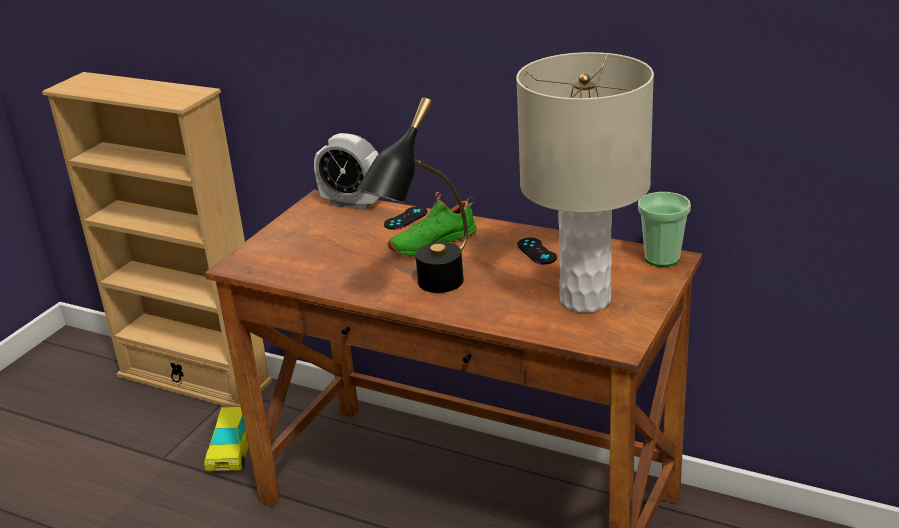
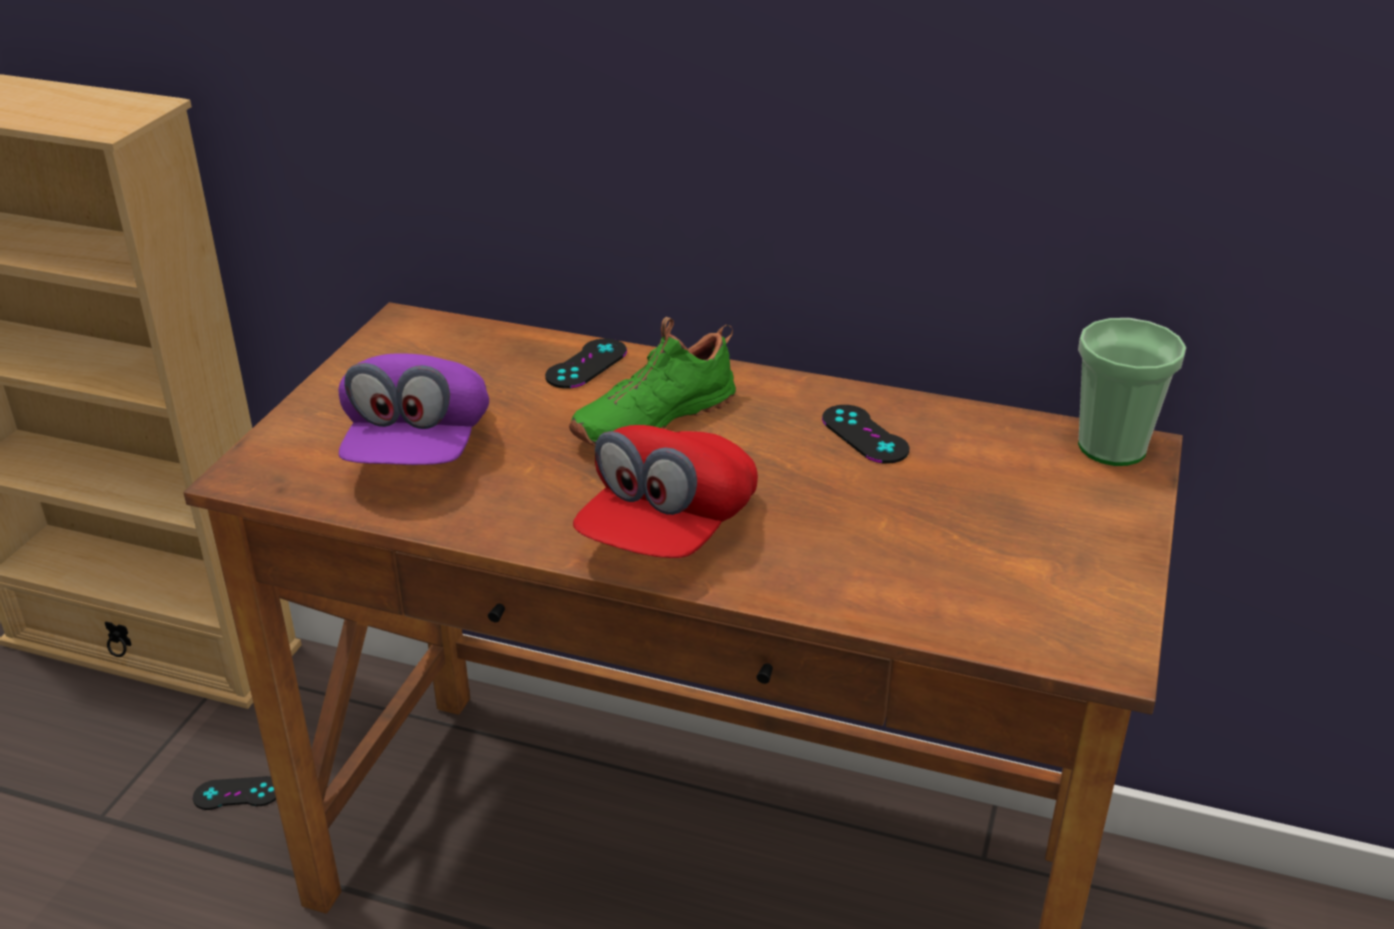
camera: 10 degrees left, 5 degrees up
(232, 450) = (237, 794): toy car -> black game controller
(316, 256) = (418, 450): none -> purple cap
(352, 203) = (472, 332): alarm clock -> none
(427, 291) = (667, 530): black table lamp -> red cap
(586, 300) = (997, 544): beige table lamp -> none

